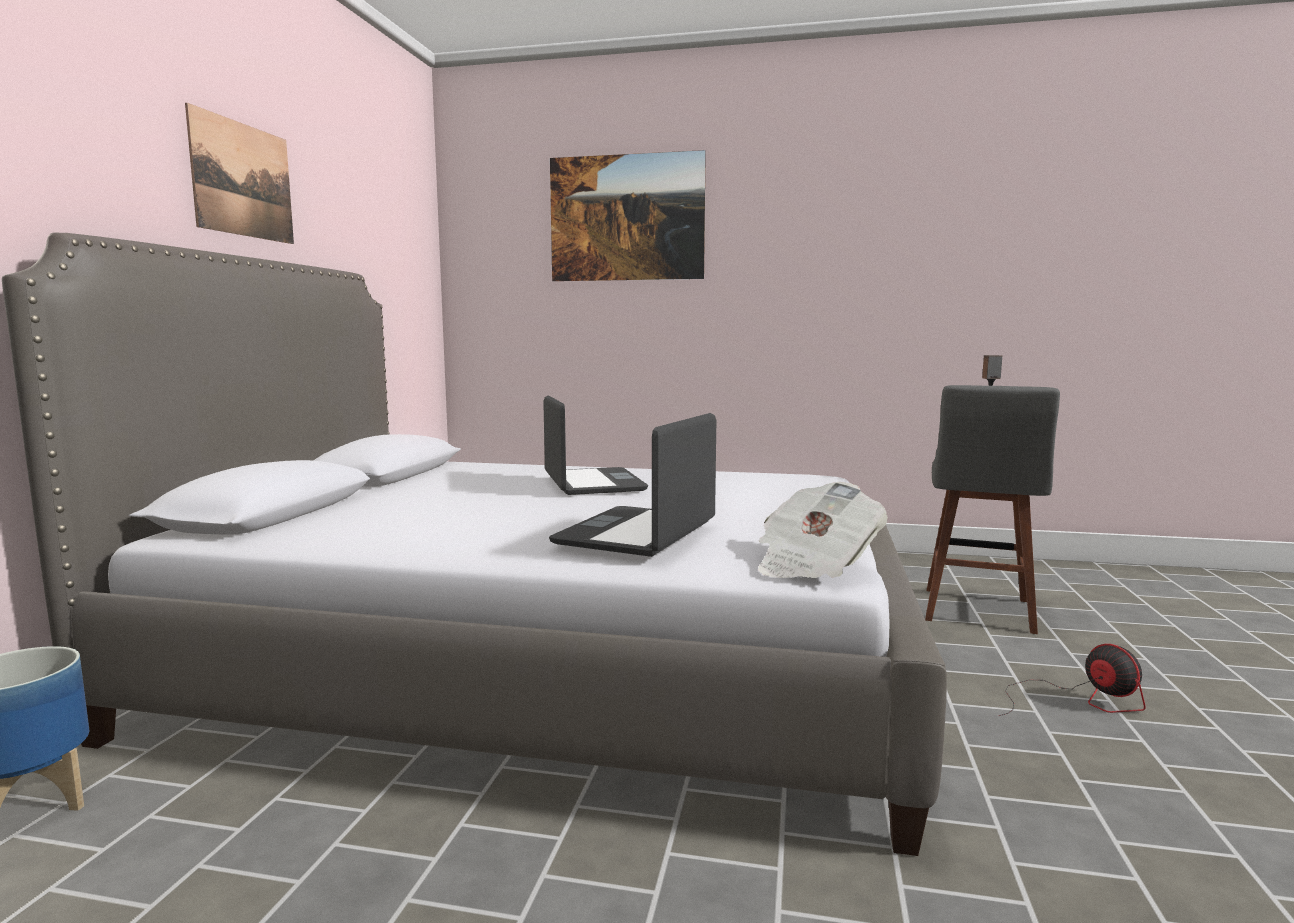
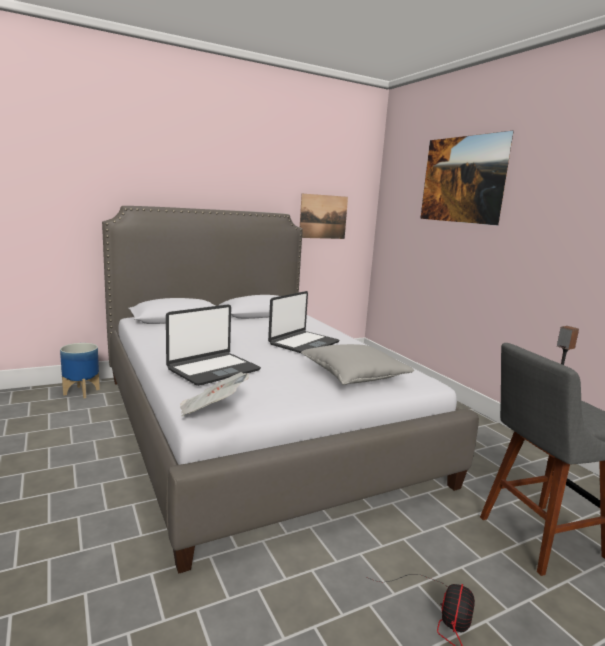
camera: 50 degrees right, 5 degrees up
(243, 180) = (228, 174): picture -> picture (323, 217)
(638, 533) = (213, 369): laptop -> laptop turned 150 degrees clockwise
(762, 491) = (354, 376): none -> grey pillow

